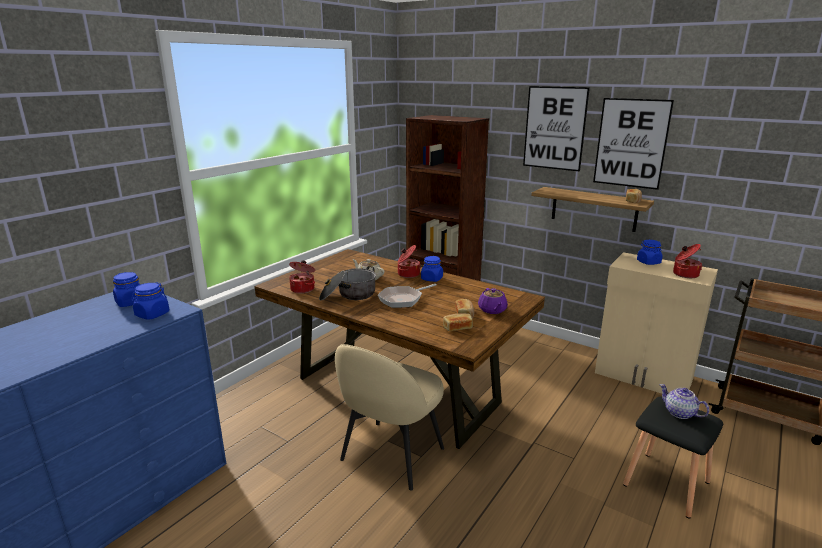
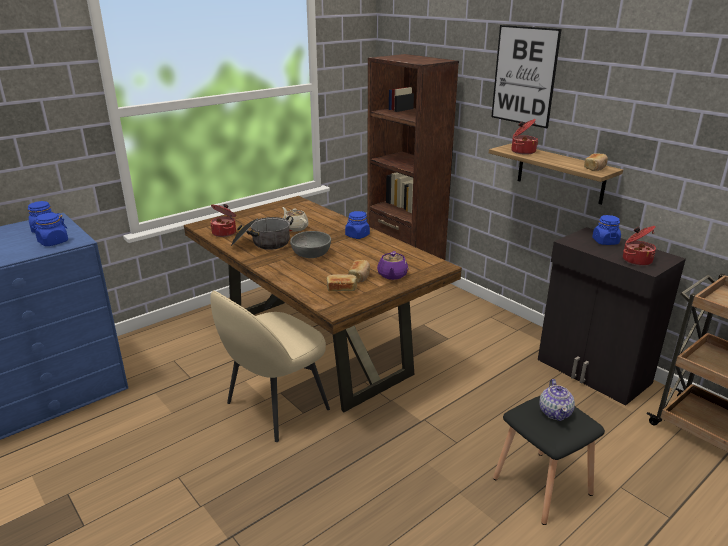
camera: 15 degrees right, 5 degrees up
(403, 299) = (311, 253): frying pan -> grey bowl
(408, 274) = (337, 228): cooking pot -> cooking pot (522, 151)
(631, 143) = (602, 98): picture -> none
(643, 376) = (593, 372): beige cabinet -> black cabinet
(680, 413) = (555, 412): teapot -> teapot turned 150 degrees counterclockwise

